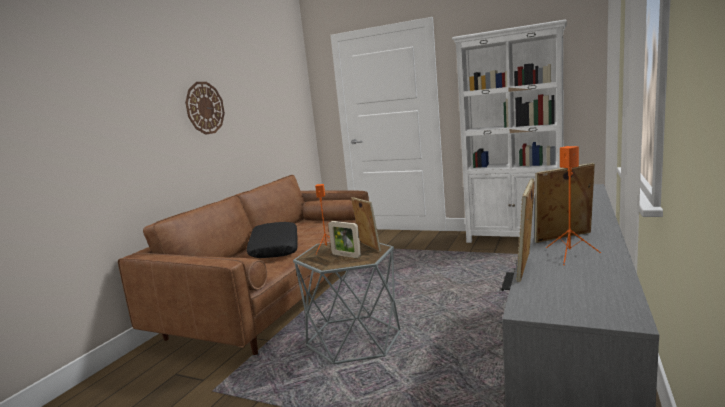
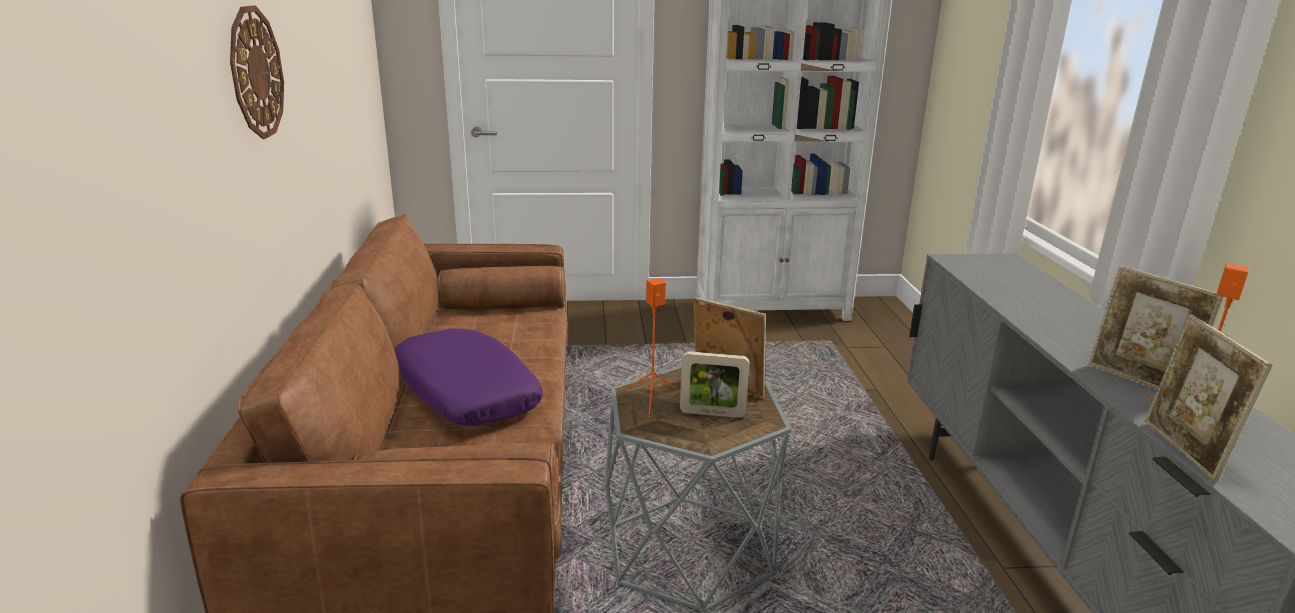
camera: 30 degrees left, 10 degrees up
(274, 248) = (464, 392): black pillow -> purple pillow
(564, 238) = (1137, 380): picture frame -> picture frame turned 90 degrees counterclockwise

